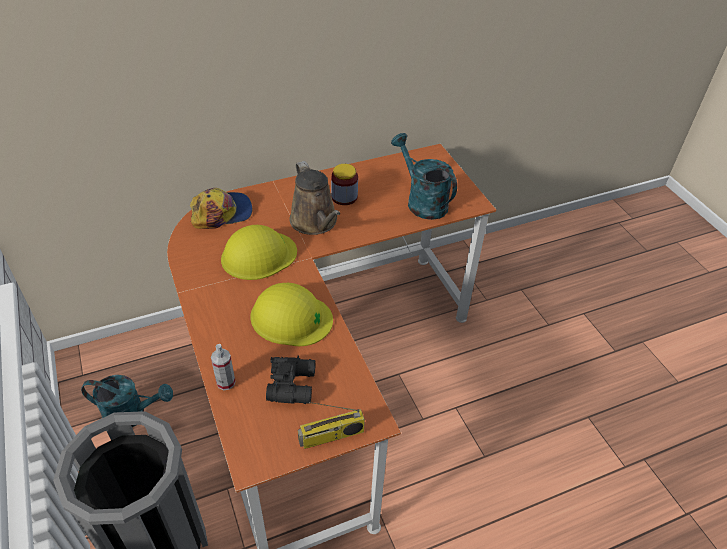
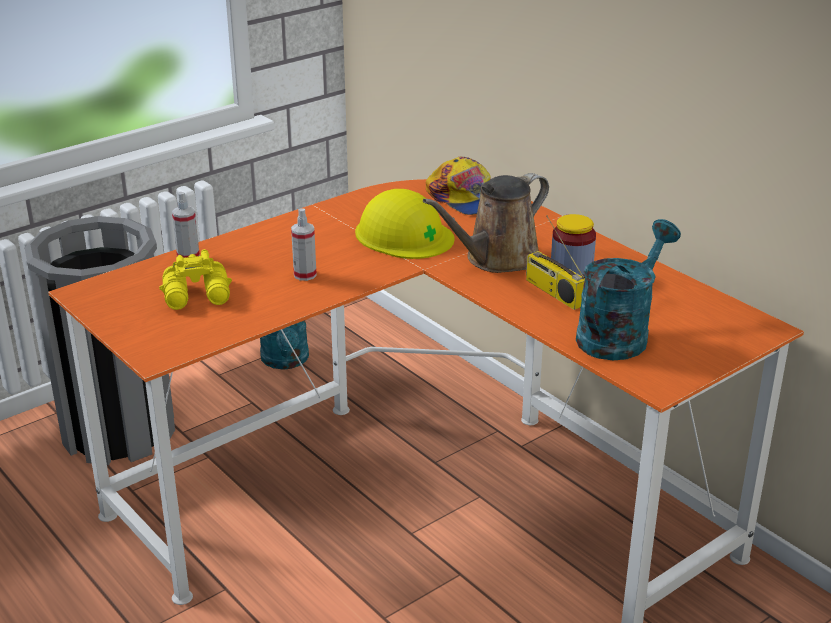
camera: 75 degrees right, 15 degrees down
(291, 317) = (305, 275): yellow hard hat -> spray bottle
(293, 384) = (198, 296): black binoculars -> yellow binoculars
(331, 436) = (127, 332): radio -> radio (553, 292)

